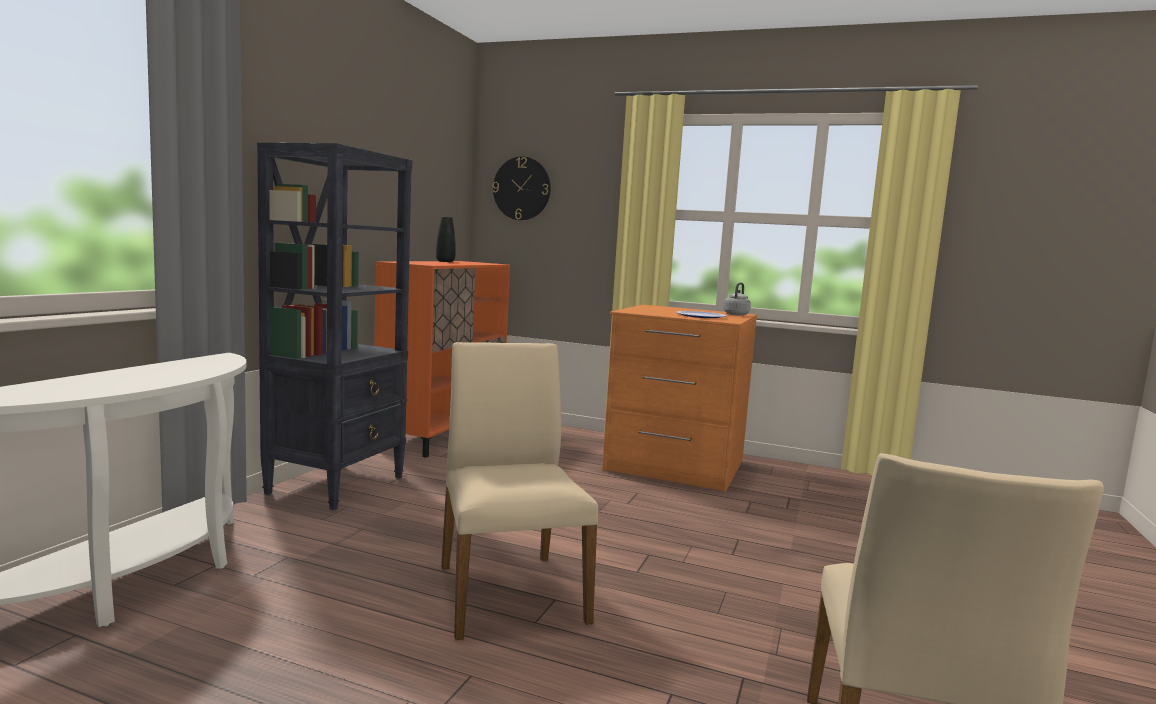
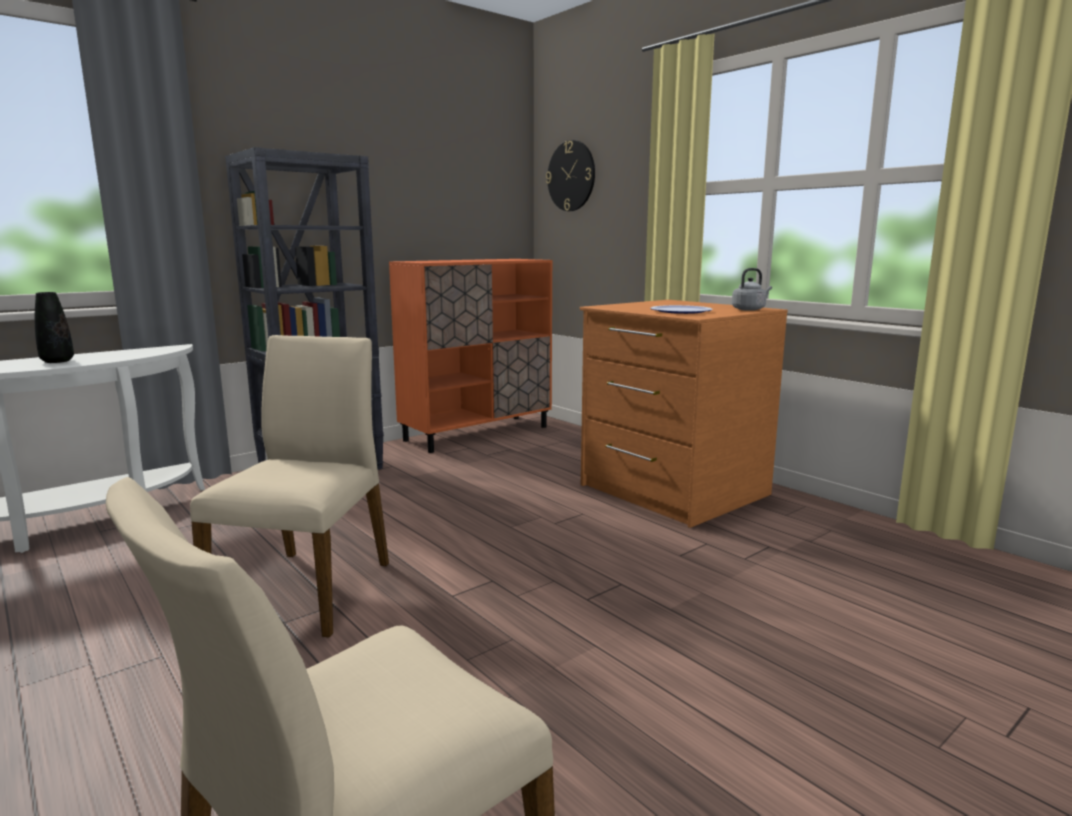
camera: 30 degrees right, 5 degrees up
(445, 261) = (480, 259): black vase -> black vase (57, 361)

